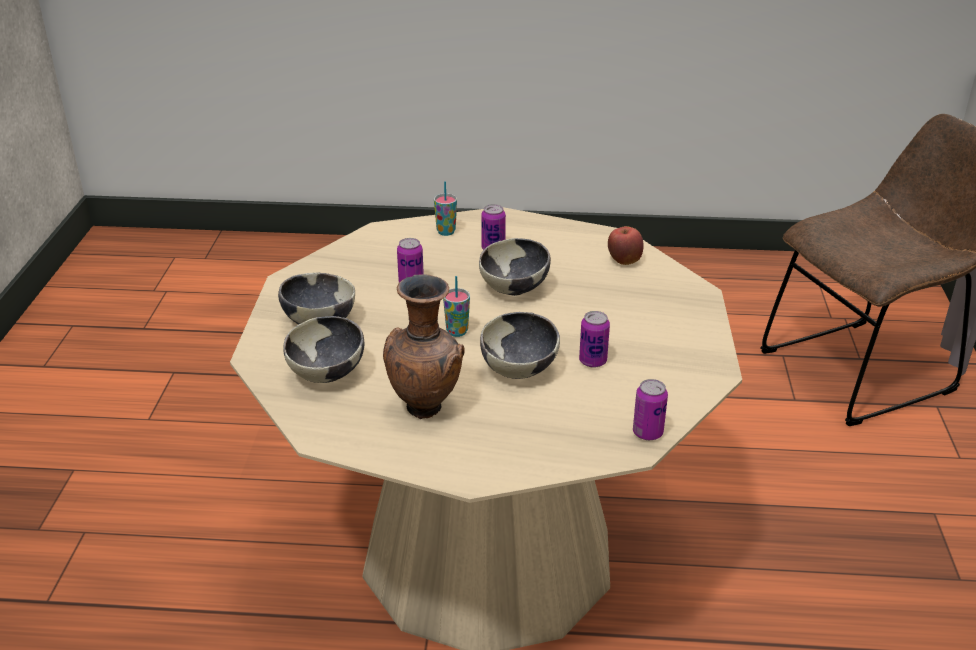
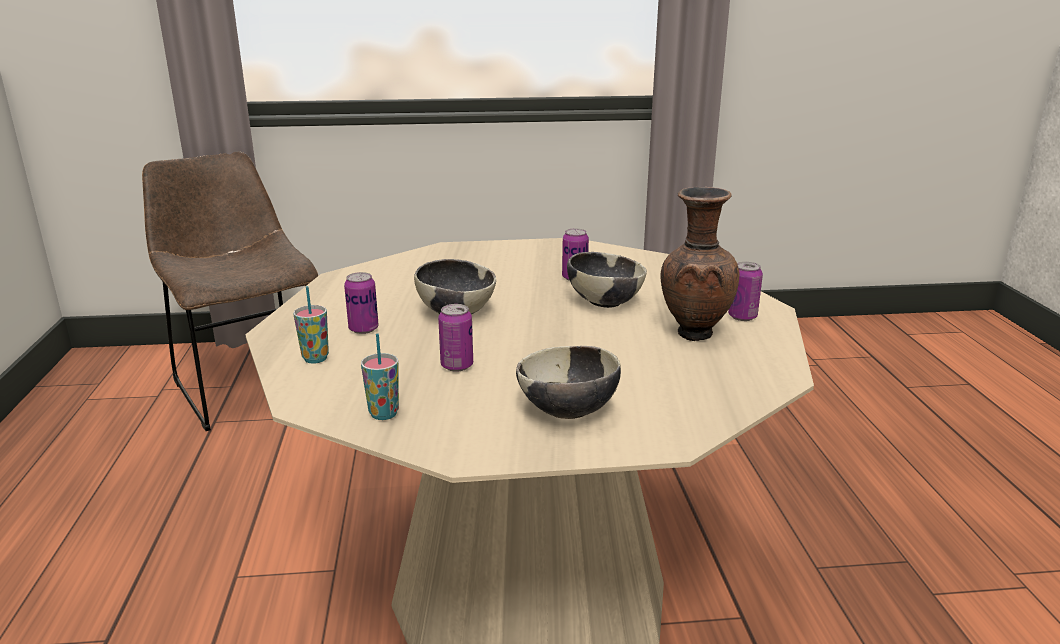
camera: 100 degrees left, 10 degrees down
(328, 374) = (673, 389): bowl -> none
(457, 332) = (552, 332): cup -> cup (384, 414)
(624, 261) = (392, 272): apple -> none
(647, 433) = (660, 259): can -> can (742, 316)

